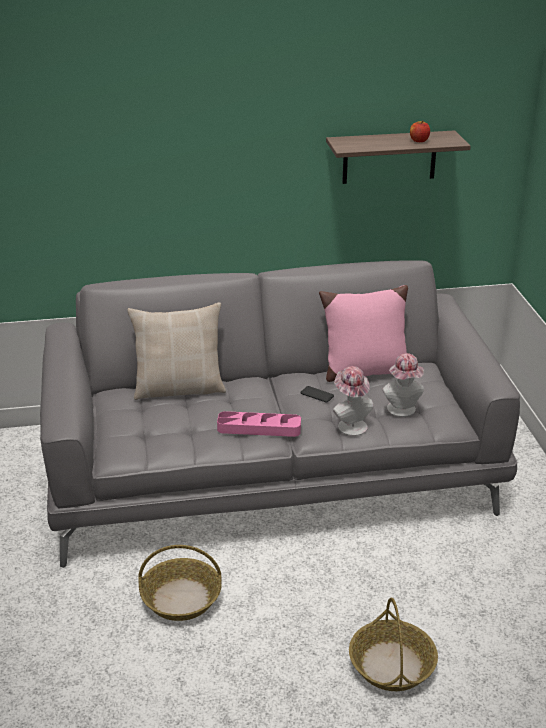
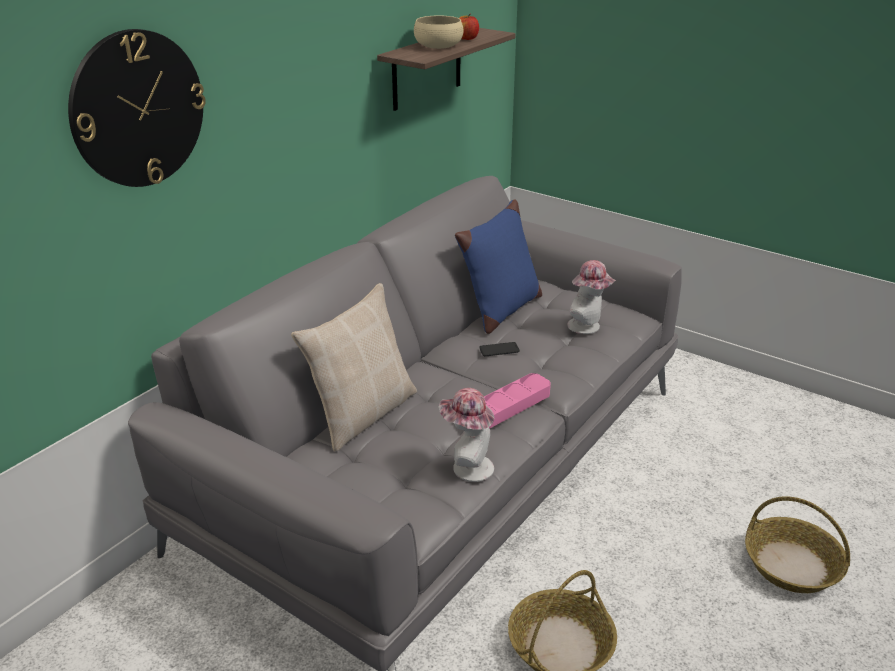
camera: 45 degrees left, 0 degrees up
(93, 138) = (138, 109): none -> wall clock
(350, 425) = (571, 361): hat -> hat (467, 467)
(364, 372) = (500, 311): pink pillow -> blue pillow
(383, 141) = (438, 45): none -> beige bowl

